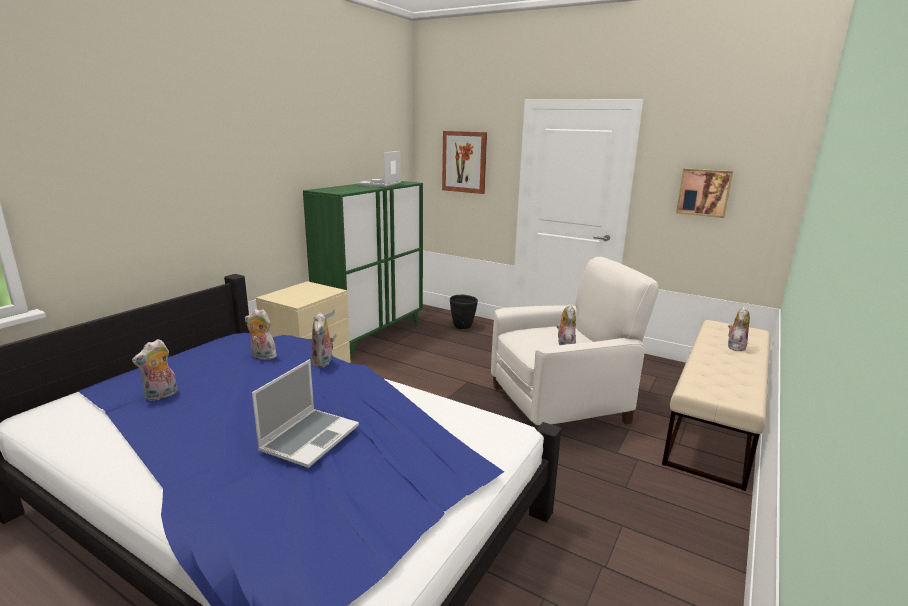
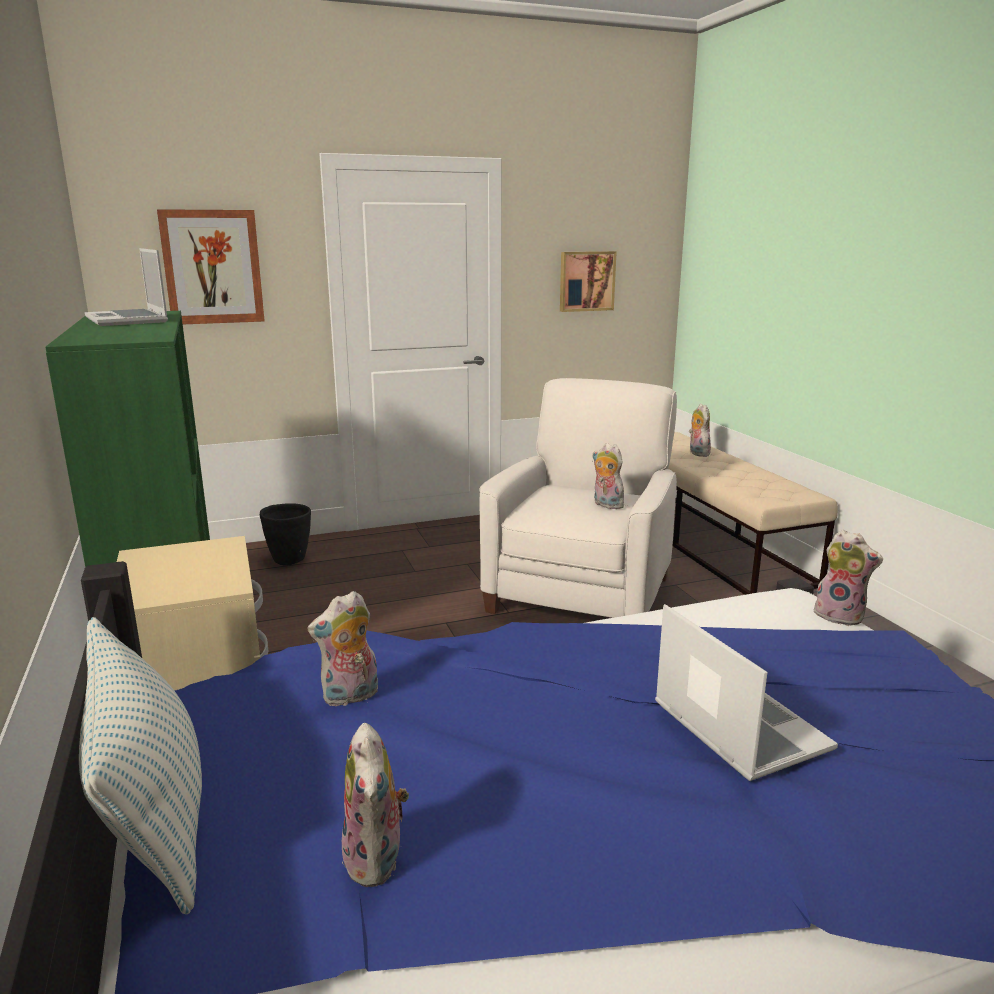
camera: 50 degrees left, 0 degrees up
(168, 356) = (151, 812): none -> pillow
(323, 362) = (467, 648): plush toy -> plush toy (840, 616)

